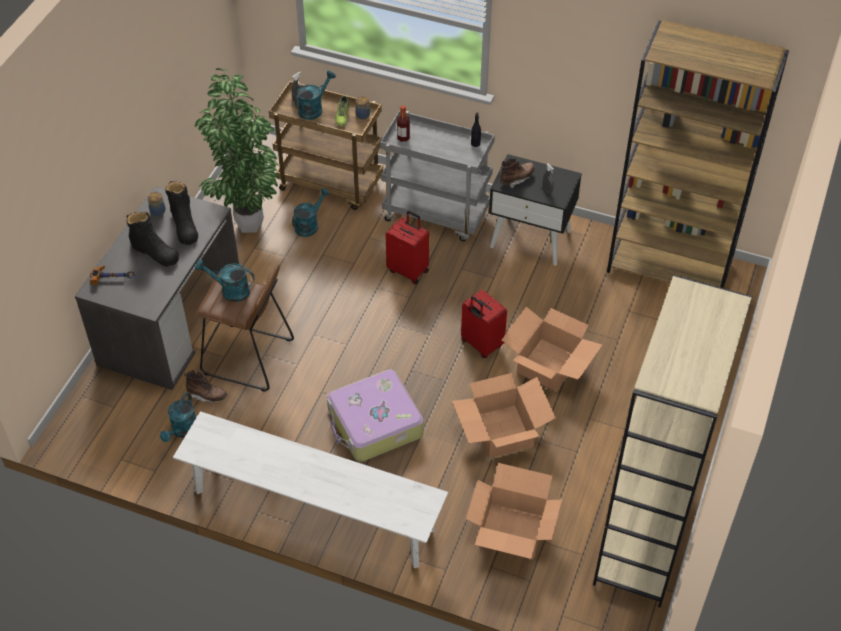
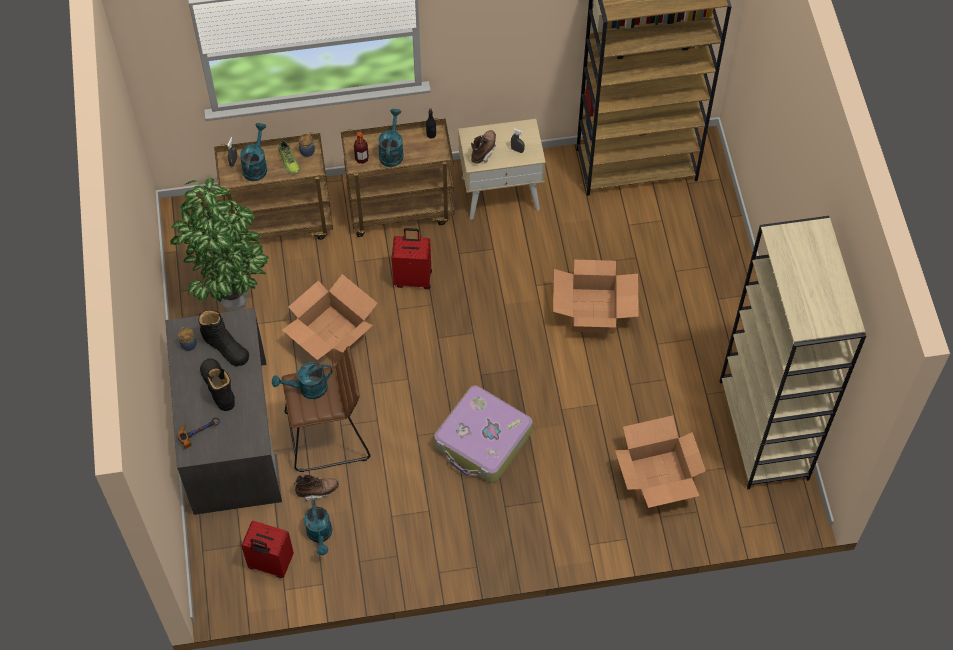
camera: 30 degrees left, 10 degrees up
(155, 252) = (218, 387): black boot -> black boot turned 120 degrees counterclockwise
(309, 225) = (290, 275): turquoise watering can -> turquoise watering can (391, 151)
(313, 511) = (484, 546): white bench -> none
(437, 214) = (401, 208): grey cart -> brown cart
(481, 344) = (524, 320): red suitcase -> red suitcase (270, 564)
(501, 432) = (593, 393): cardboard box -> cardboard box (332, 334)
(531, 238) = (501, 193): black nightstand -> beige nightstand

